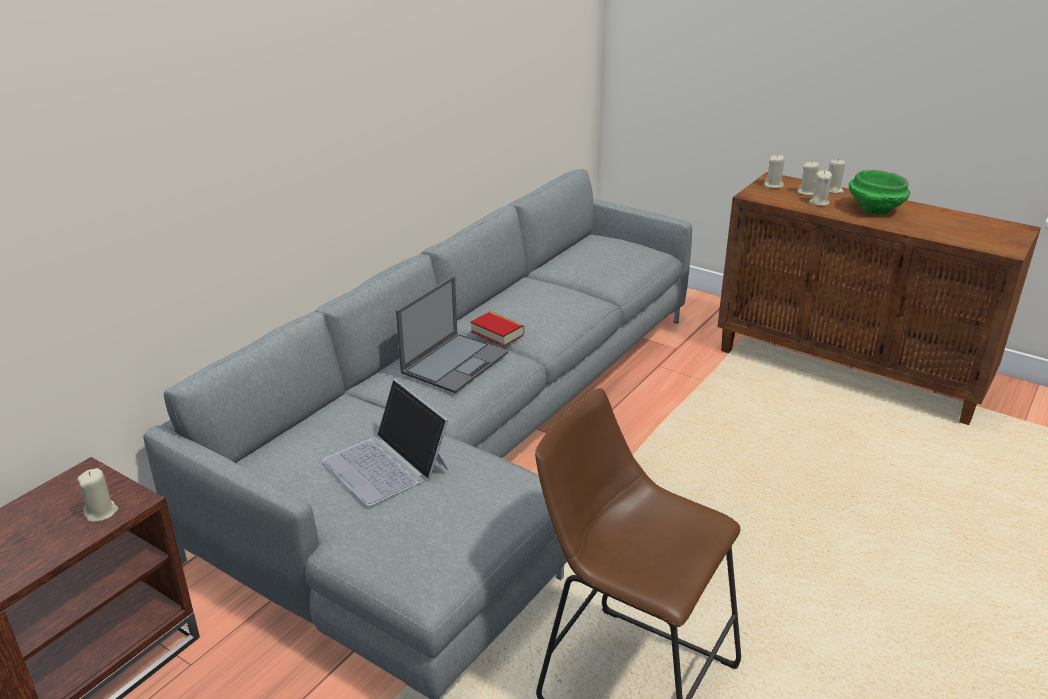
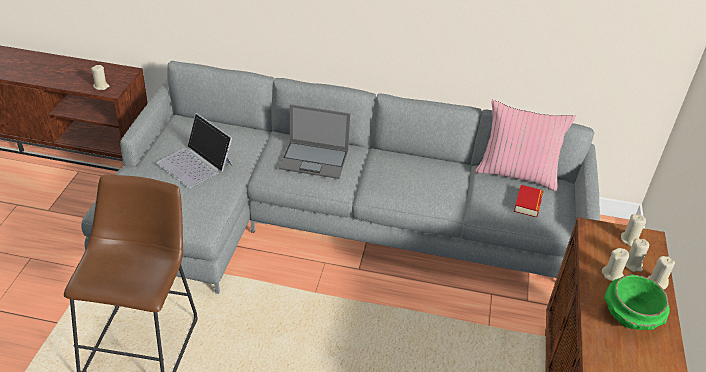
camera: 65 degrees right, 10 degrees up
(387, 464) = (196, 164): laptop -> laptop turned 75 degrees counterclockwise
(497, 333) = (365, 169): book -> book (527, 204)
(567, 251) = (517, 174): none -> pink pillow

